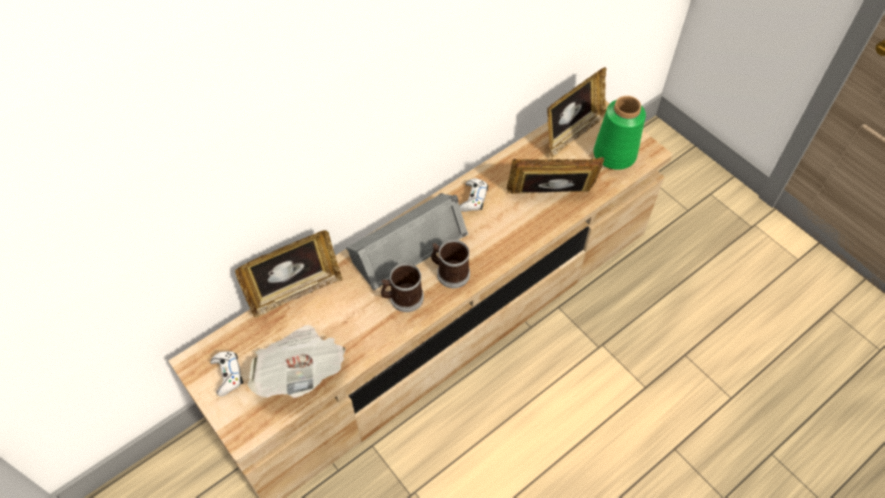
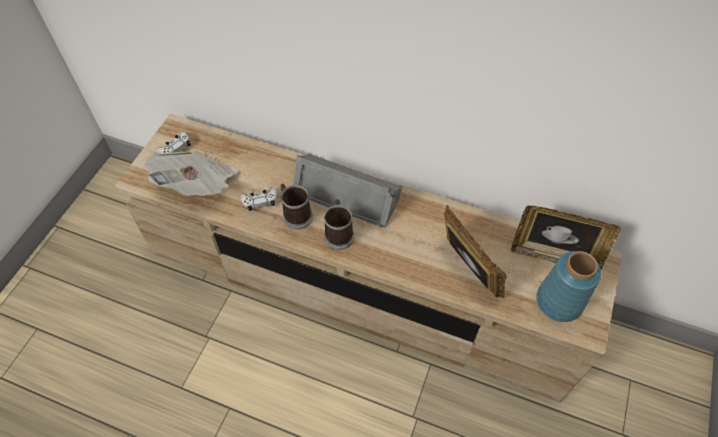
camera: 60 degrees right, 0 degrees up
(295, 291) = (261, 149): picture frame -> none
(473, 199) = (423, 215): white game controller -> white game controller (260, 201)
(615, 155) = (558, 302): green vase -> blue vase

